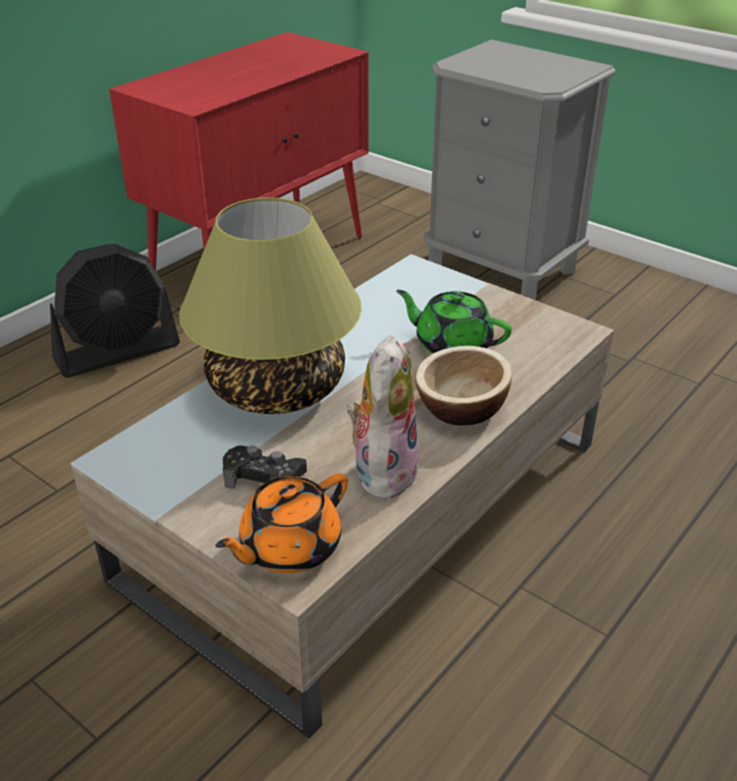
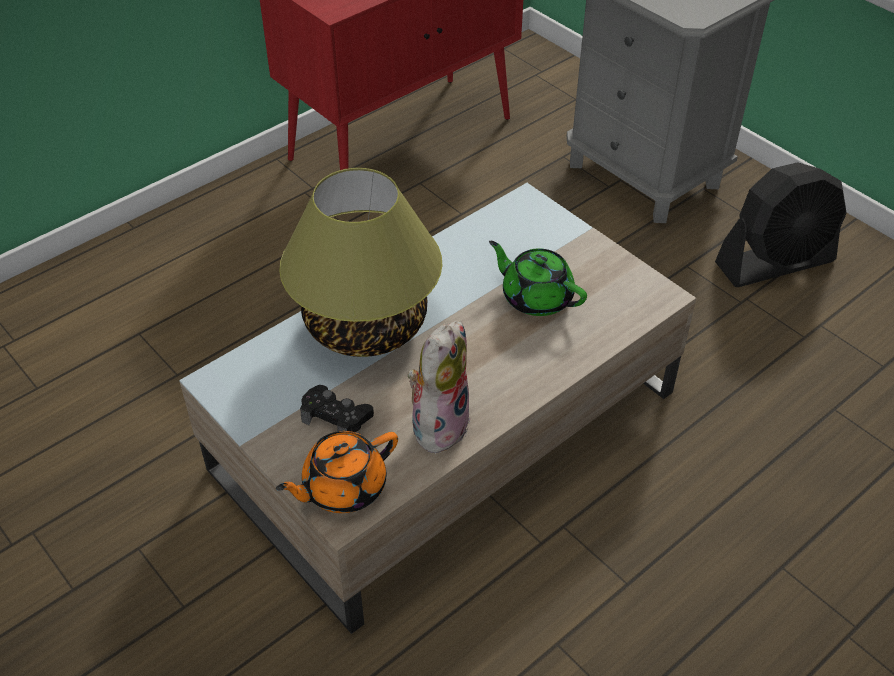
camera: 10 degrees right, 10 degrees up
(118, 352) = (248, 233): black fan -> black fan (775, 262)
(461, 407) = (525, 368): bowl -> none

